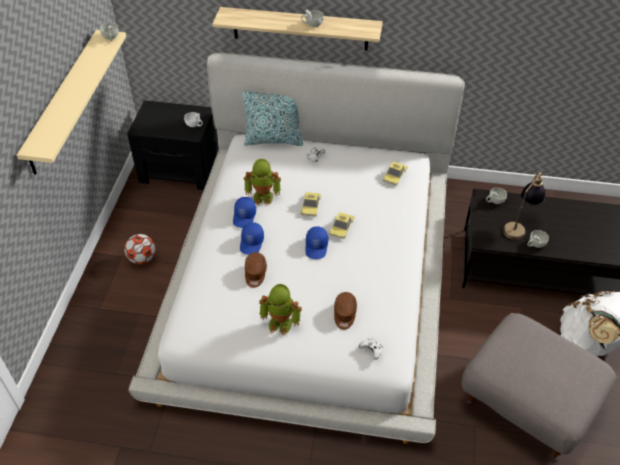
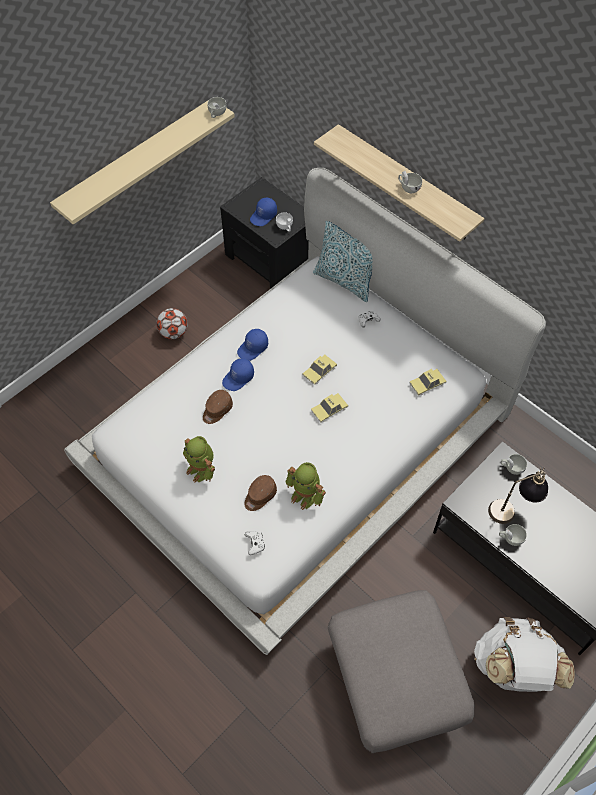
camera: 35 degrees right, 10 degrees up
(263, 196) = (286, 337): toy robot -> toy robot (306, 495)
(317, 247) = (290, 416): blue cap -> blue cap (263, 216)

